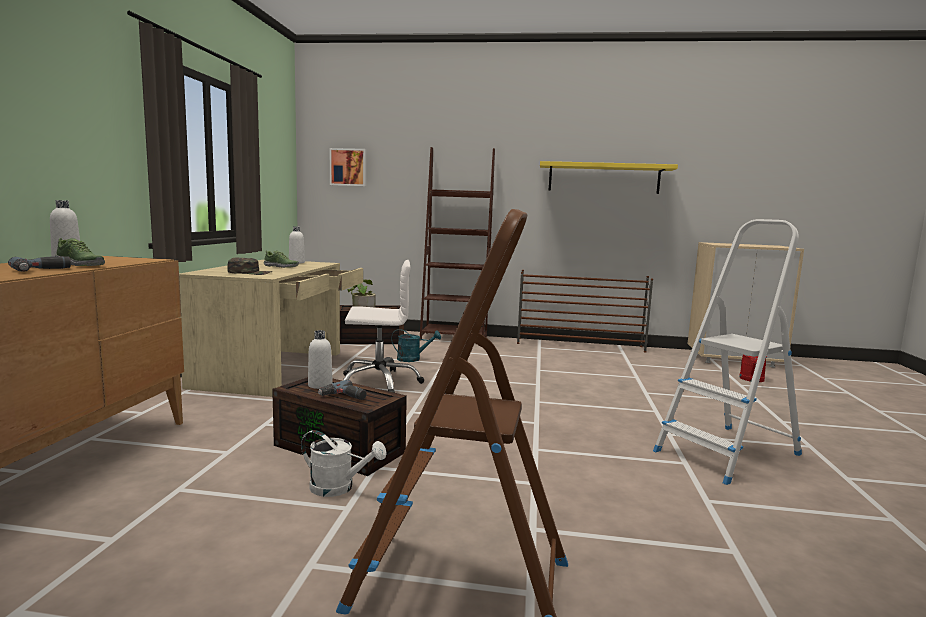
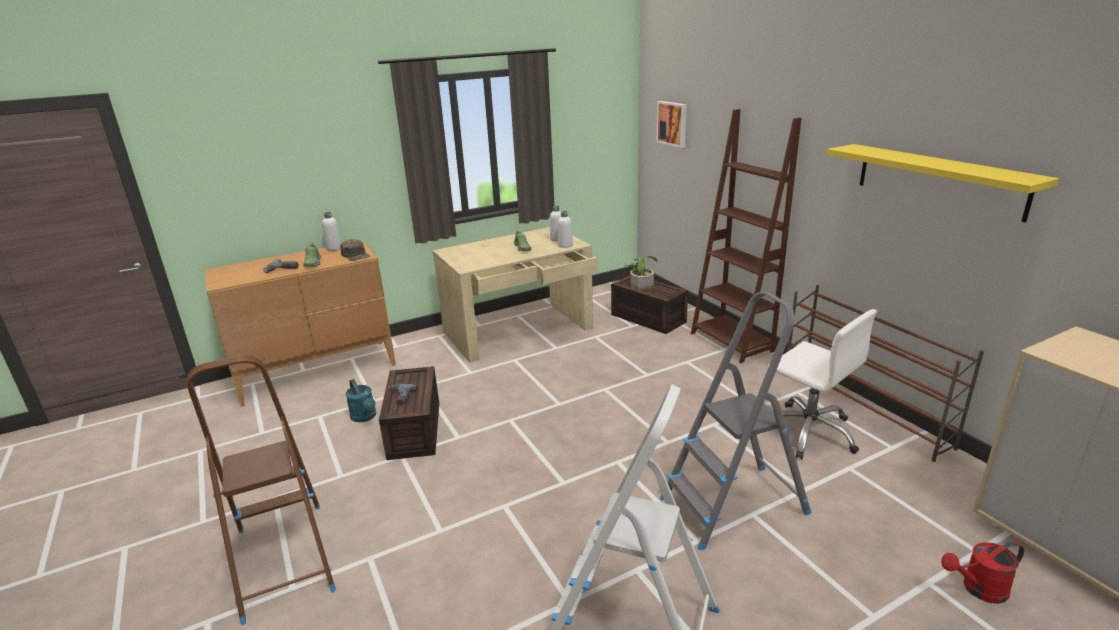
camera: 55 degrees right, 15 degrees up
(250, 273) = (473, 258): green cap -> green cap (356, 255)
(320, 385) = (413, 379): white bottle -> white bottle (565, 245)
(339, 488) = (361, 459): white watering can -> none
(379, 382) = (552, 377): white office chair -> white office chair (809, 432)
(413, 359) = (631, 359): turquoise watering can -> turquoise watering can (365, 417)
(631, 393) = (732, 506): none -> grey step ladder

